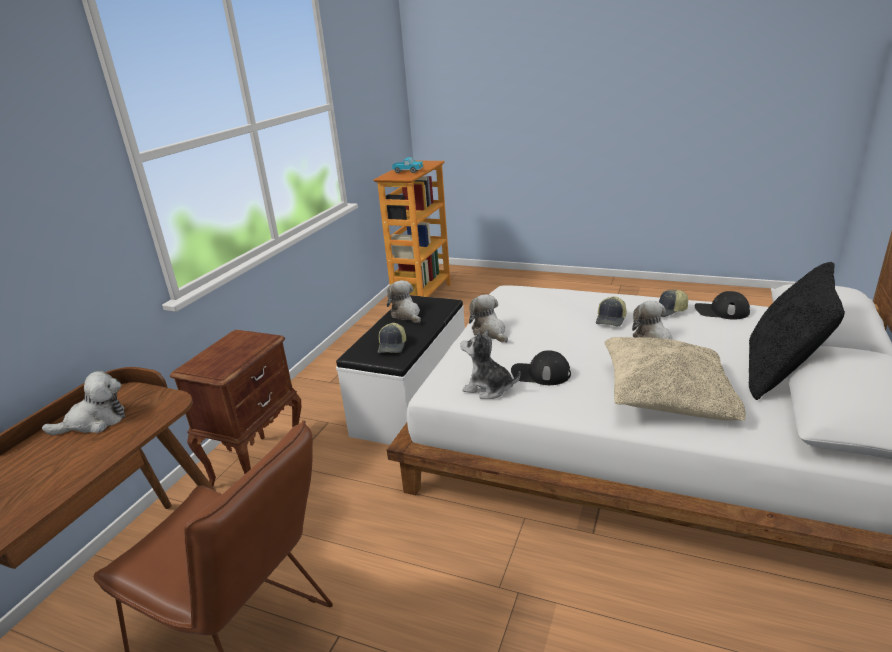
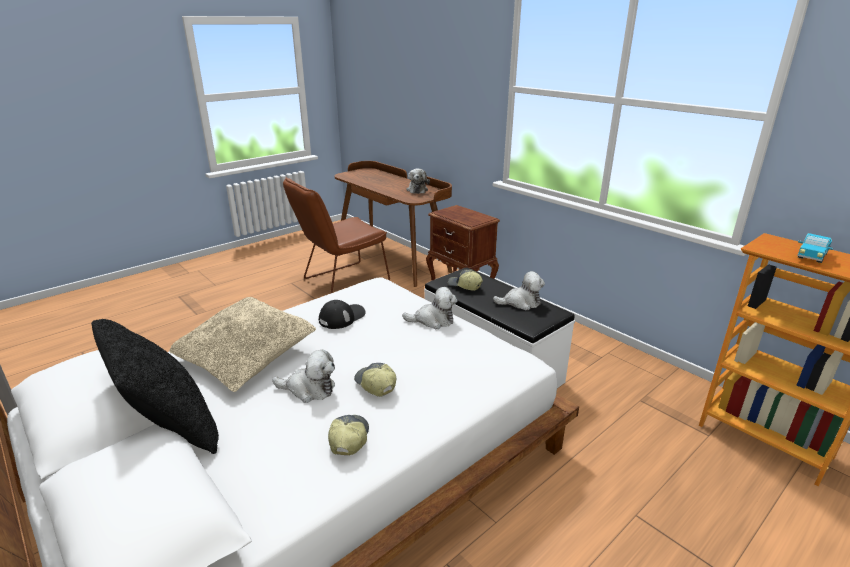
camera: 115 degrees right, 0 degrees up
(488, 388) = (353, 296): plush toy -> none
(721, 311) = (297, 486): black cap -> none

